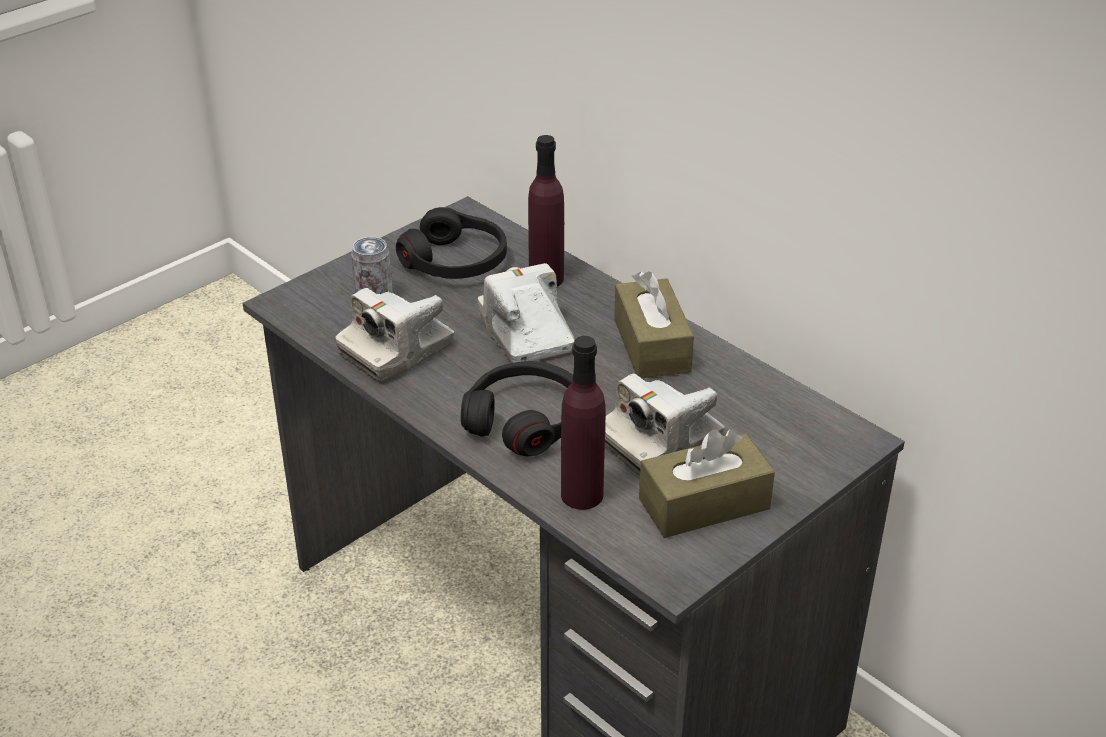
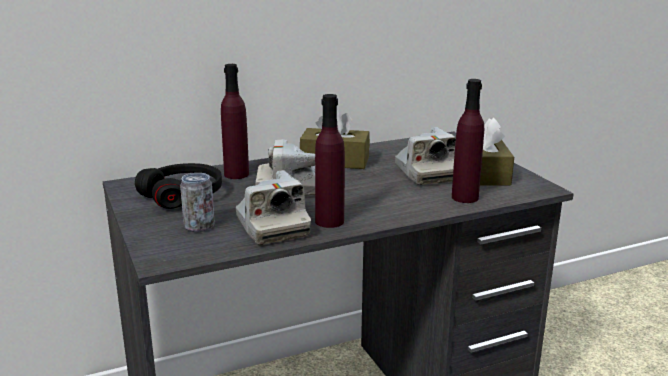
camera: 70 degrees left, 15 degrees down
(434, 389) = (329, 221): none -> purple bottle
(525, 420) = (383, 201): black headphones -> none

